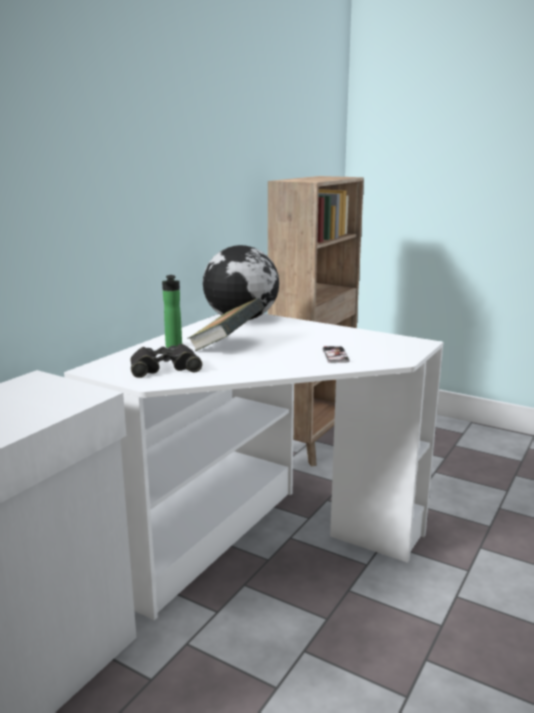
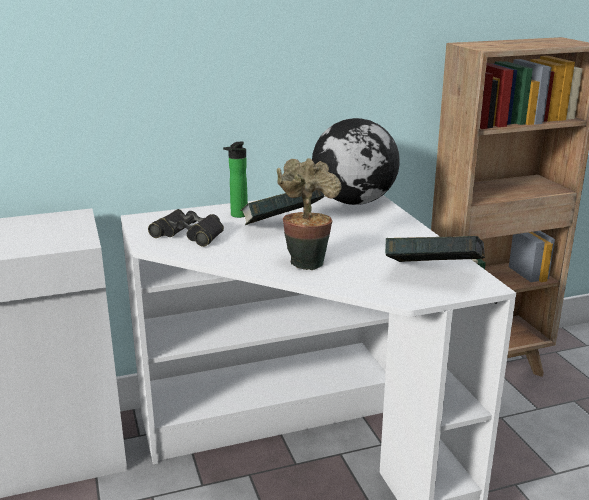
camera: 40 degrees right, 5 degrees up
(293, 359) = (306, 261): none -> potted plant
(335, 355) = (355, 270): phone -> none
(385, 345) = (433, 275): none -> book

